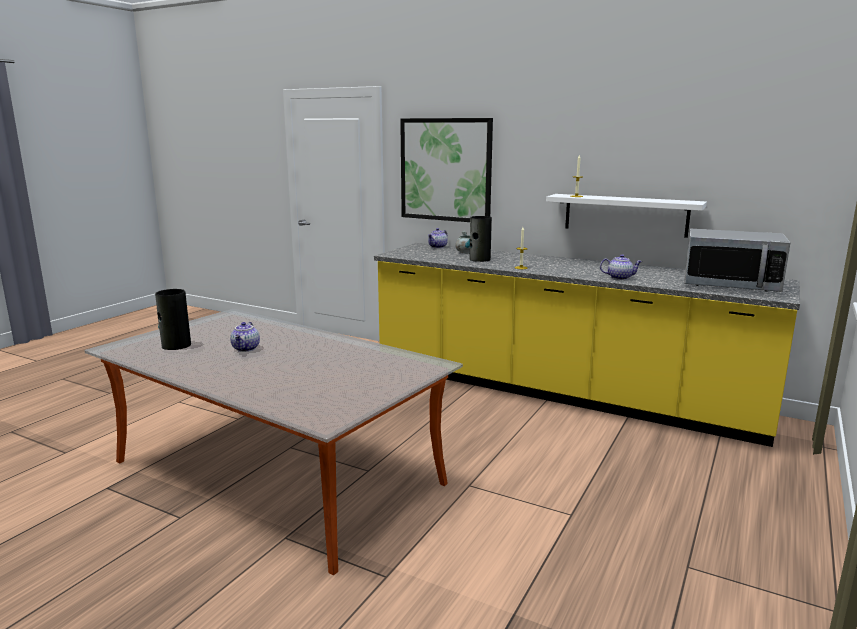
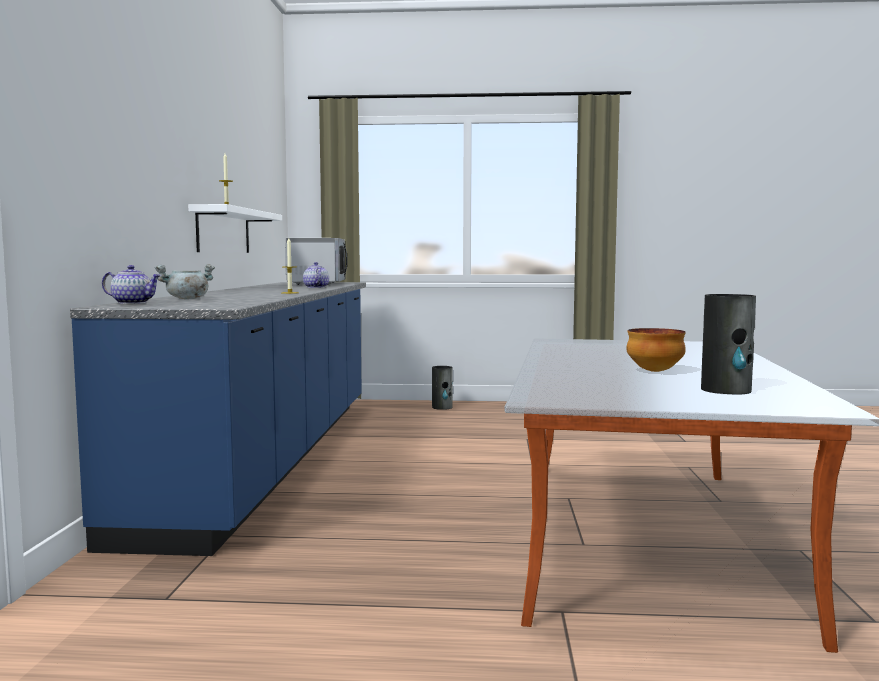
camera: 115 degrees left, 10 degrees down
(246, 349) = (654, 371): teapot -> bowl
(445, 170) = (94, 152): picture -> none
(479, 259) = (243, 297): vase -> vase (442, 407)
(560, 392) = (271, 457): yellow counter -> blue counter

